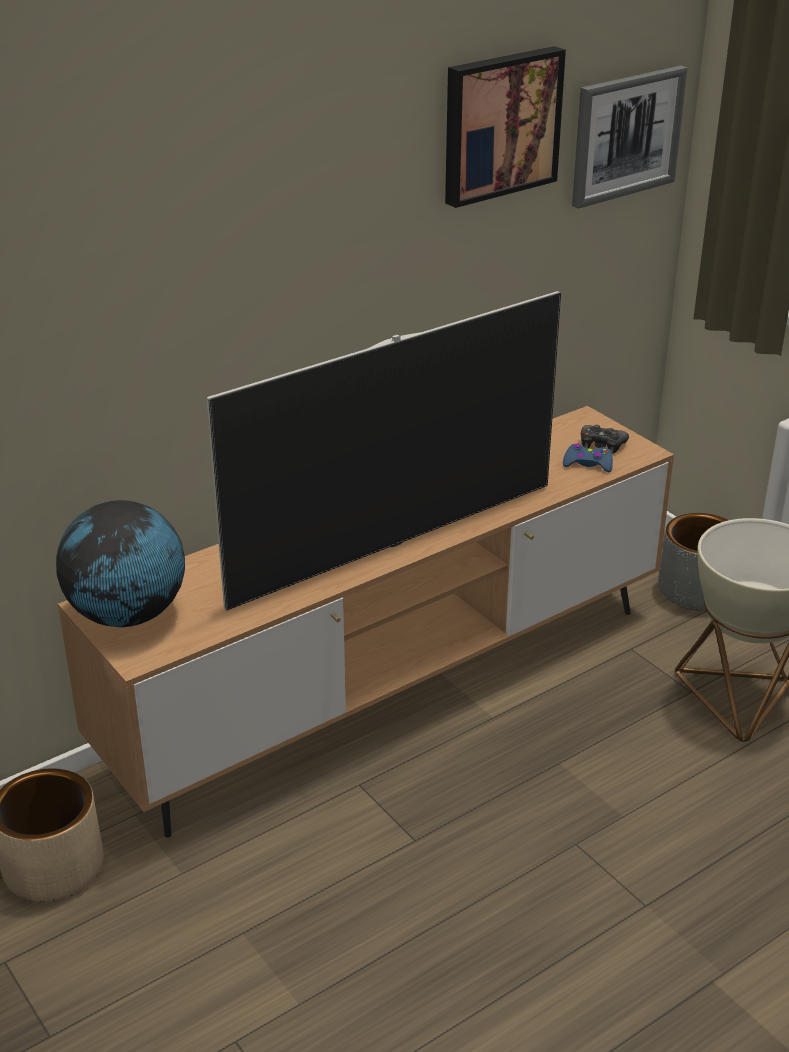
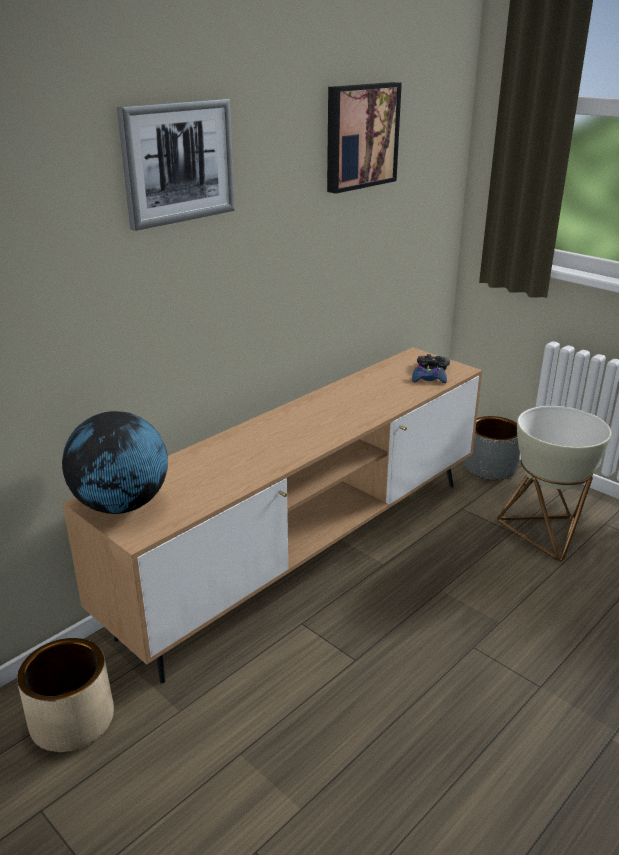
camera: 10 degrees left, 5 degrees down
(394, 544) = (314, 438): television -> none
(626, 135) = (432, 155): picture -> picture (178, 162)

